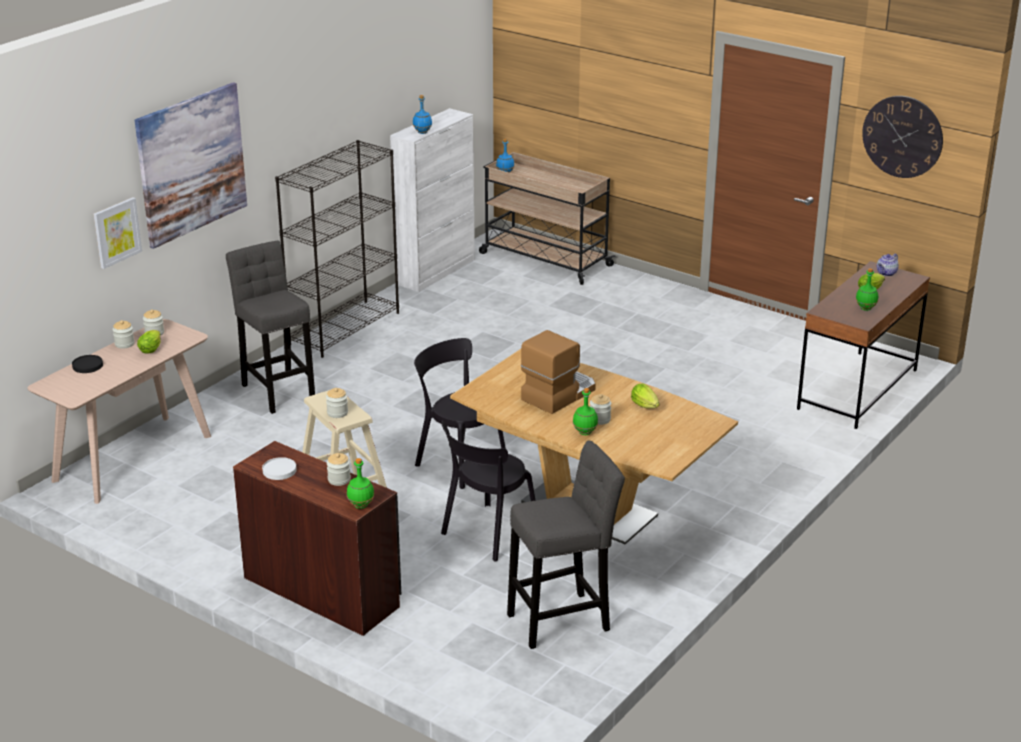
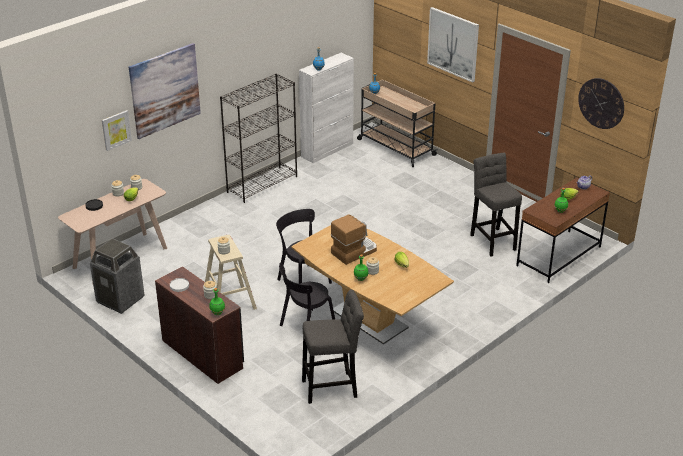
camera: 10 degrees right, 5 degrees up
(152, 522) = (120, 299): none -> trash can
(277, 390) = (212, 222): grey stool -> grey stool (492, 240)
(637, 76) = (453, 44): none -> picture

